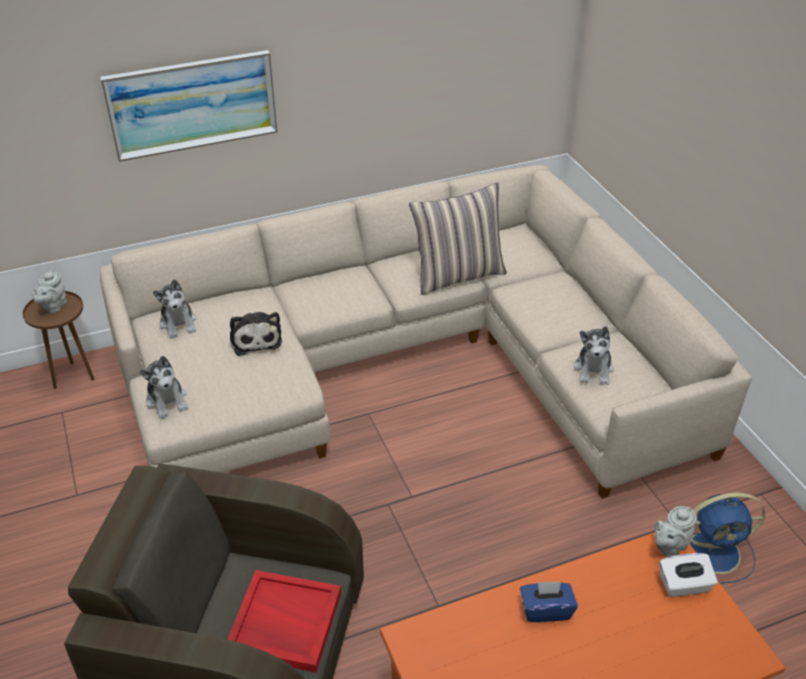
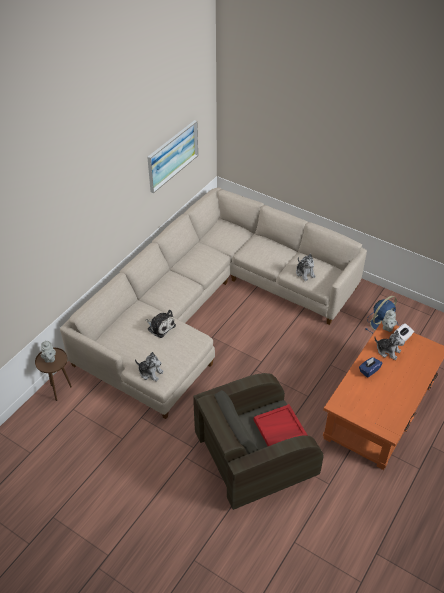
camera: 35 degrees left, 5 degrees up
(179, 323) = (118, 337): plush toy -> plush toy (388, 351)
(192, 104) = (86, 227): picture -> picture (172, 155)
(458, 275) = (215, 256): pillow -> none

